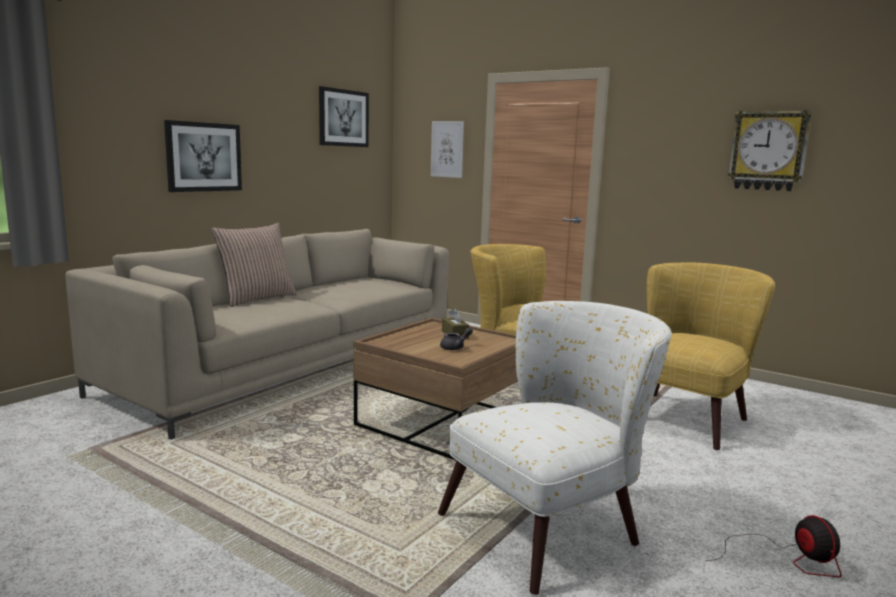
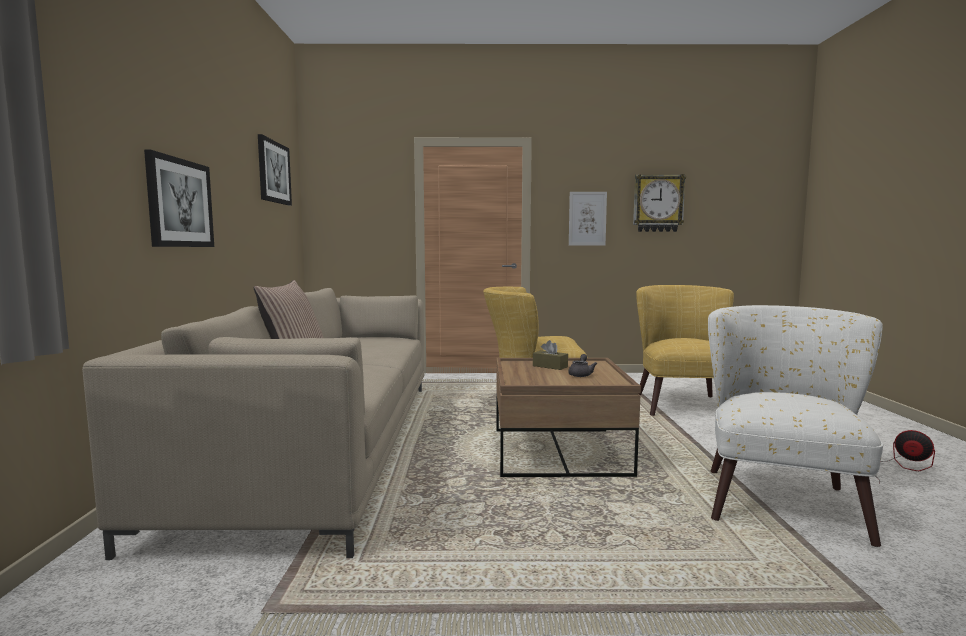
camera: 35 degrees left, 5 degrees down
(447, 149) = (371, 208): picture -> picture (587, 218)

